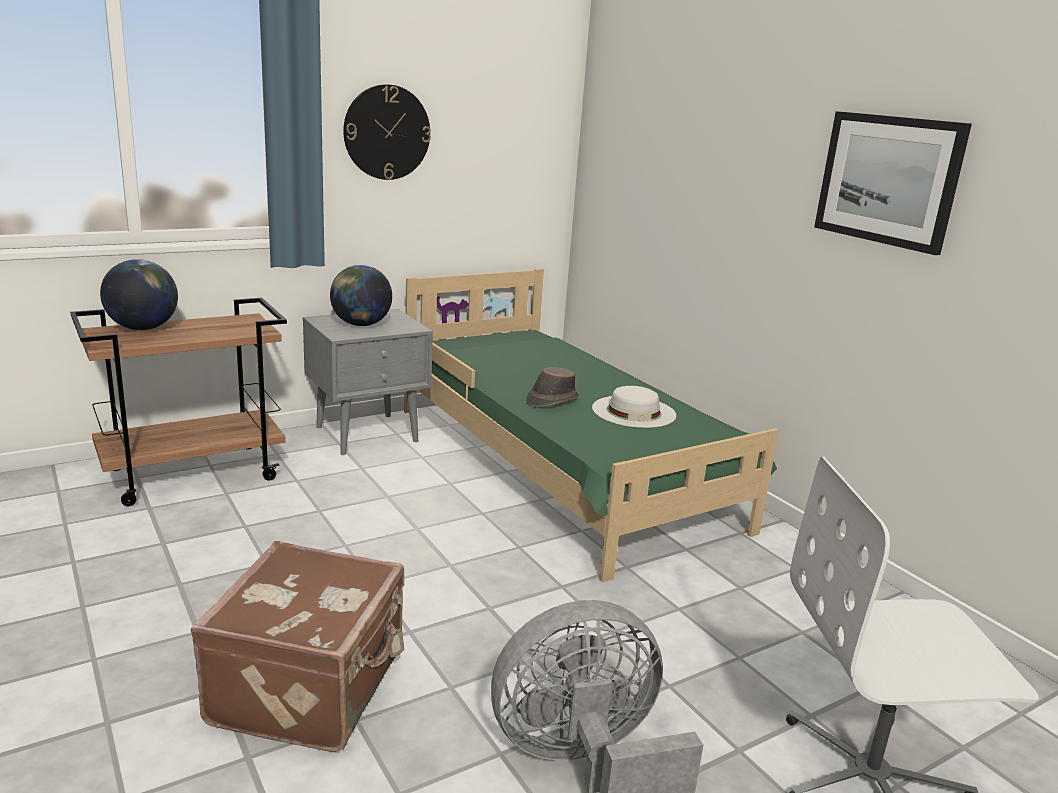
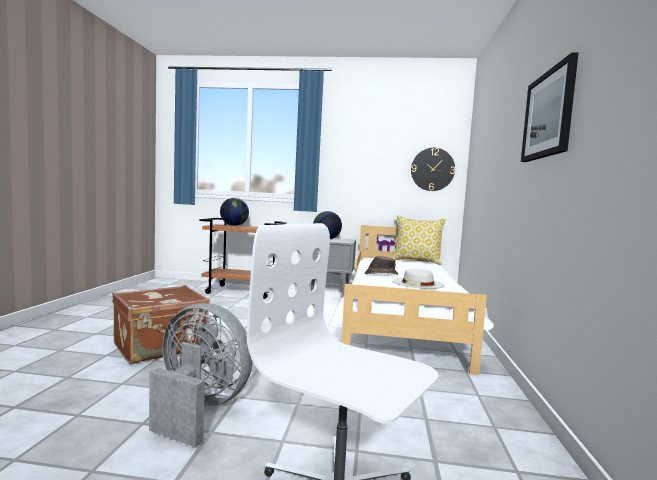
camera: 40 degrees right, 15 degrees down
(387, 132) = (355, 155): wall clock -> wall clock (432, 169)
(517, 336) = (417, 261): none -> pillow
(562, 466) = (401, 323): green bed -> white bed

